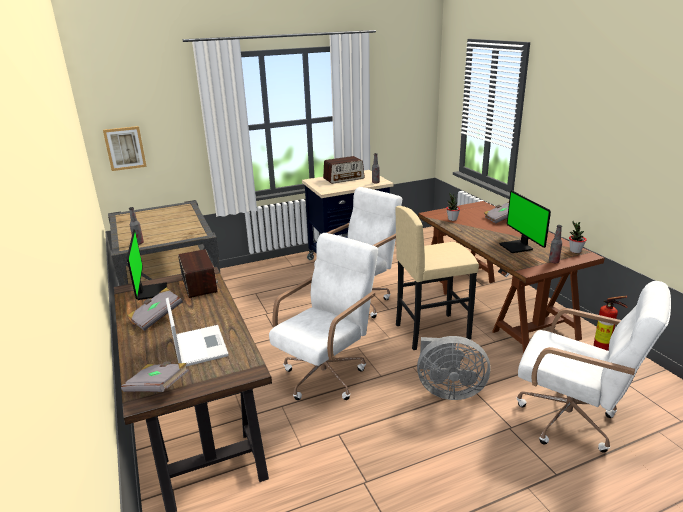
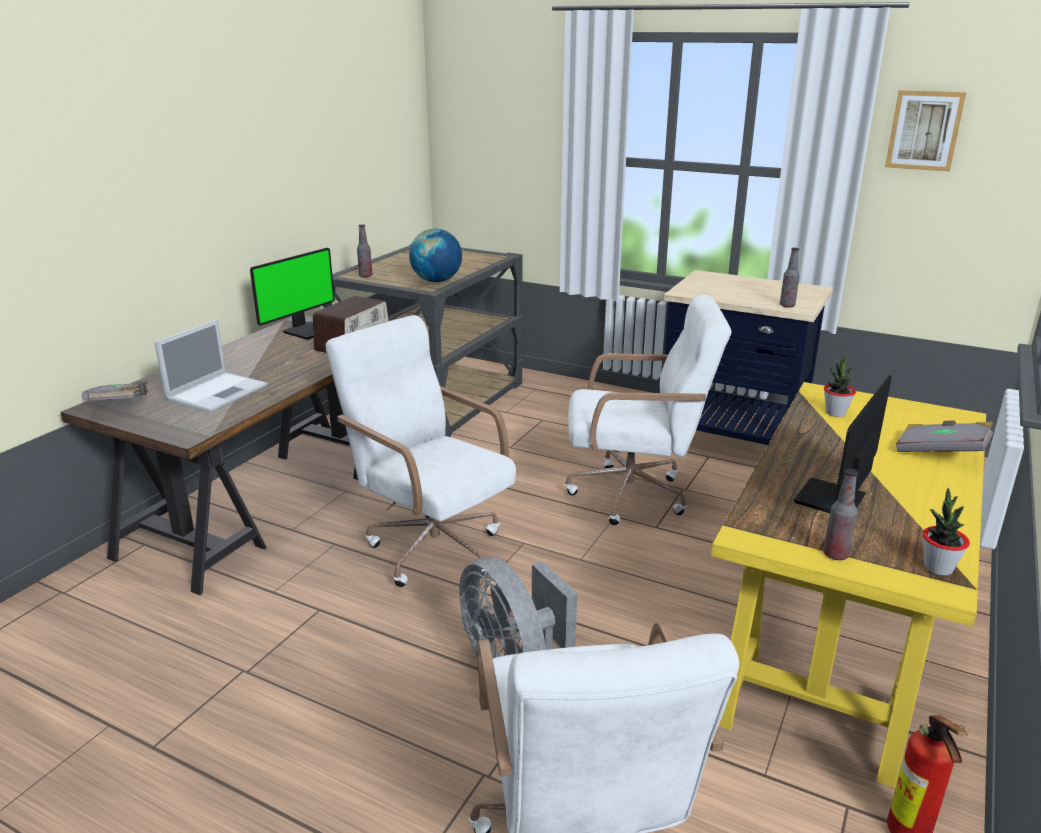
camera: 50 degrees right, 0 degrees up
(125, 148) = (469, 160): picture -> picture (924, 130)
(157, 317) = (257, 353): grey book -> none
(193, 229) = (436, 281): none -> globe
(327, 375) = (430, 548): white office chair -> white office chair turned 135 degrees counterclockwise
(344, 178) = (755, 286): radio -> none
(431, 331) = (652, 590): beige stool -> none
(494, 304) = (839, 625): brown desk -> yellow desk

